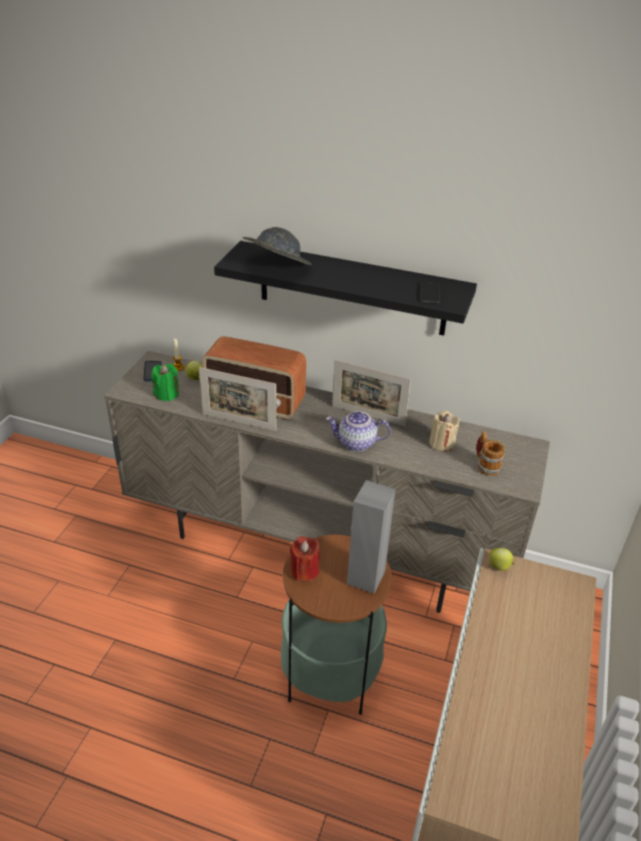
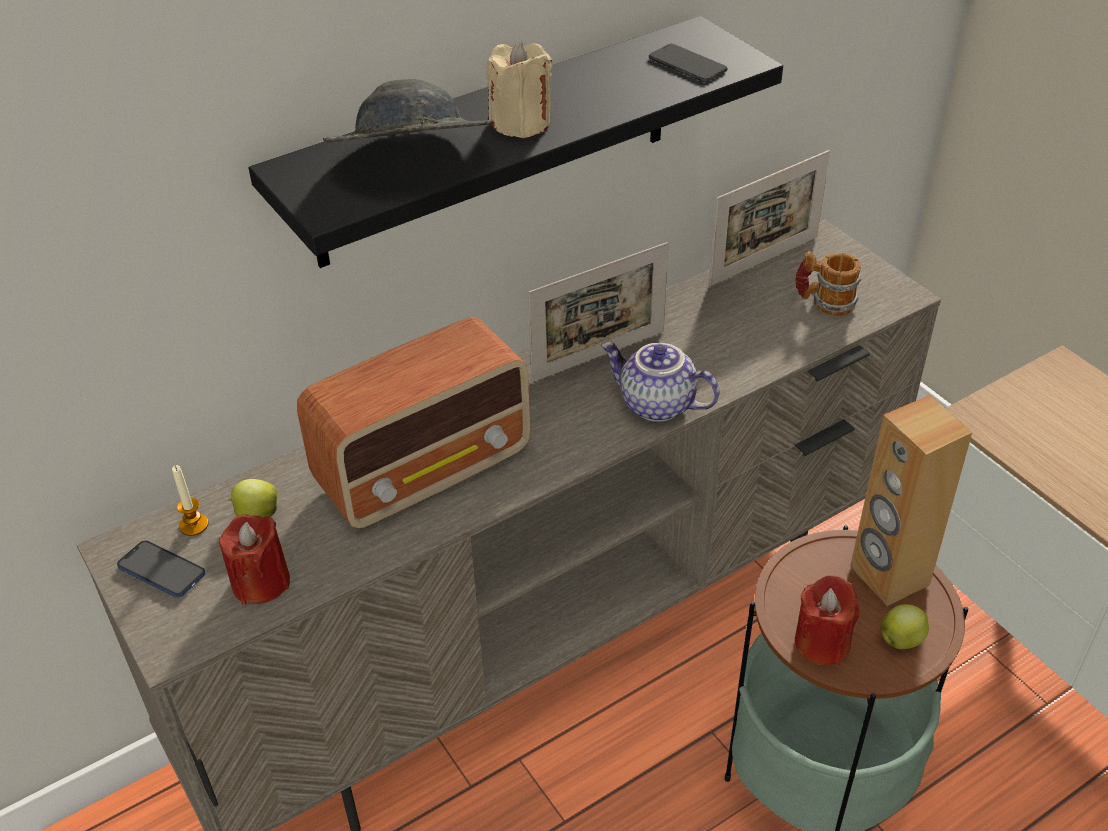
camera: 50 degrees left, 5 degrees up
(167, 394) = (261, 582): green candle -> red candle
(239, 422) = (457, 519): picture frame -> picture frame (764, 260)
(356, 443) = (655, 405): teapot -> teapot turned 75 degrees clockwise
(365, 577) = (888, 576): grey speaker -> brown speaker
(442, 443) = (739, 316): beige candle -> beige candle (521, 123)
(499, 566) = (984, 418): apple -> apple (901, 639)

